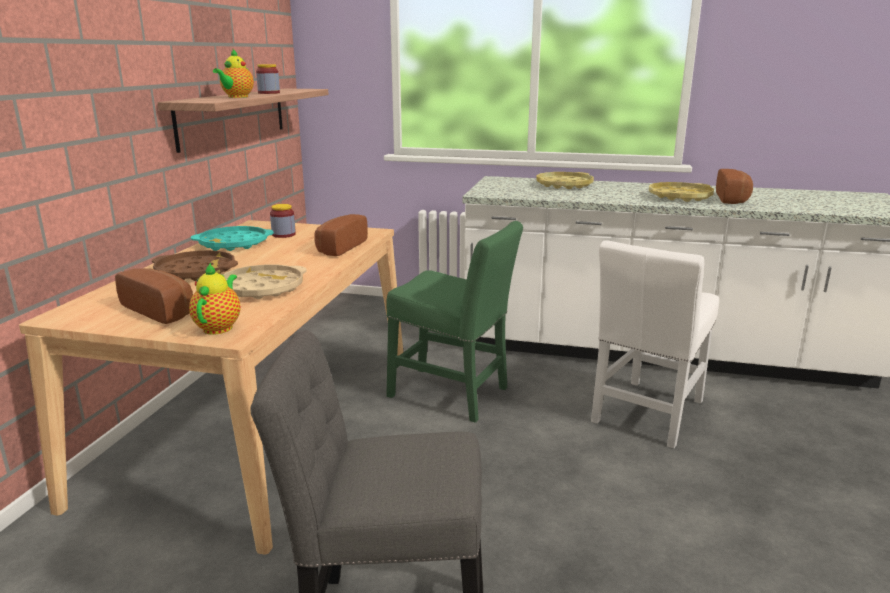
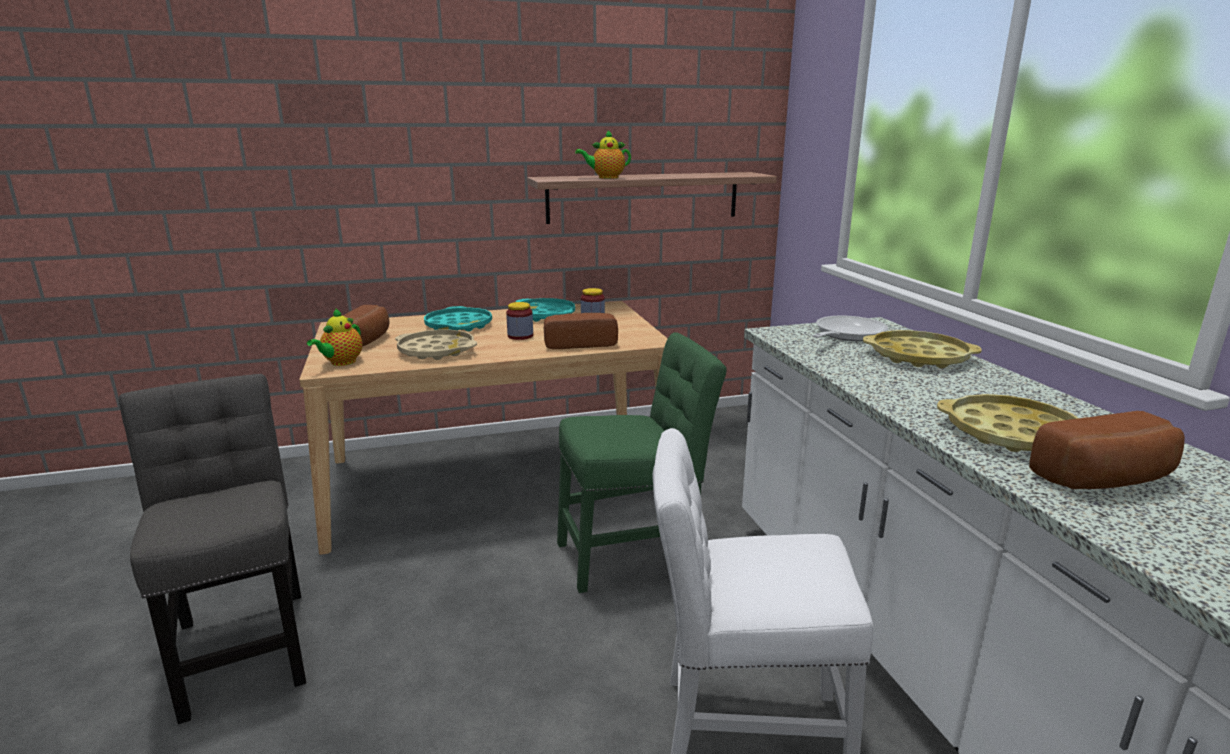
camera: 60 degrees right, 0 degrees up
(196, 272) = (459, 325): brown tray -> turquoise tray
(219, 327) = (341, 363): teapot -> teapot turned 135 degrees clockwise
(269, 93) = (671, 176): jar -> jar (520, 336)
(453, 394) = (635, 554): green chair -> green chair turned 105 degrees counterclockwise
(508, 185) = (846, 334): none -> frying pan

